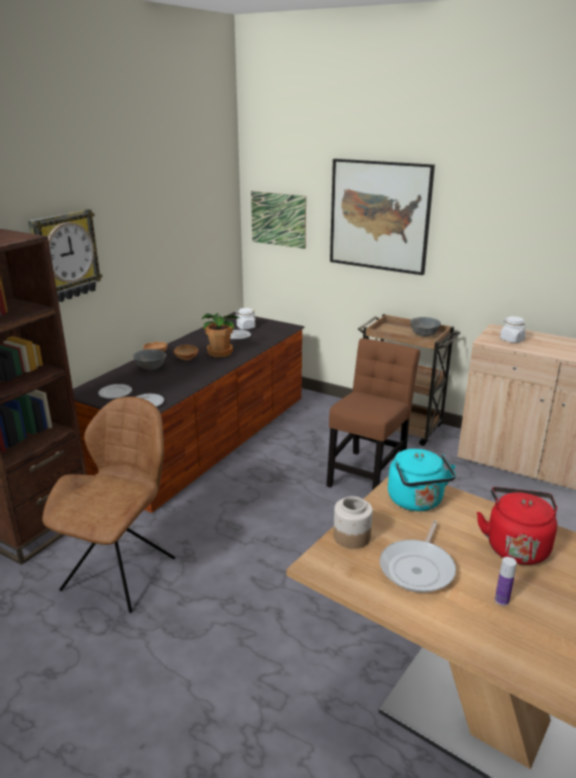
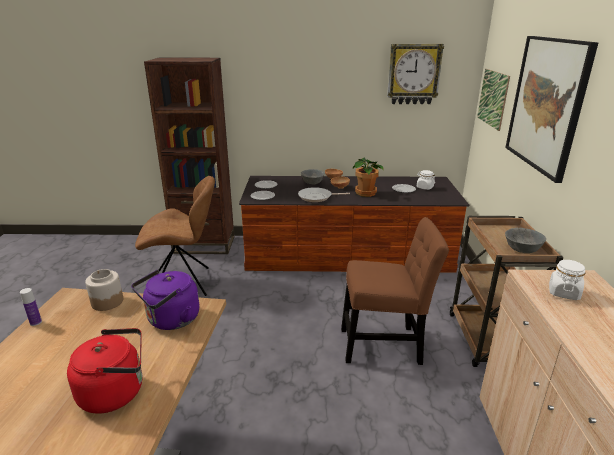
camera: 60 degrees right, 0 degrees up
(65, 256) = (269, 86): wall clock -> wall clock (413, 74)
(417, 502) = (171, 320): turquoise kettle -> purple kettle
(418, 568) = (70, 341): frying pan -> frying pan (317, 197)
(501, 600) = (28, 396): bottle -> bottle (35, 322)

